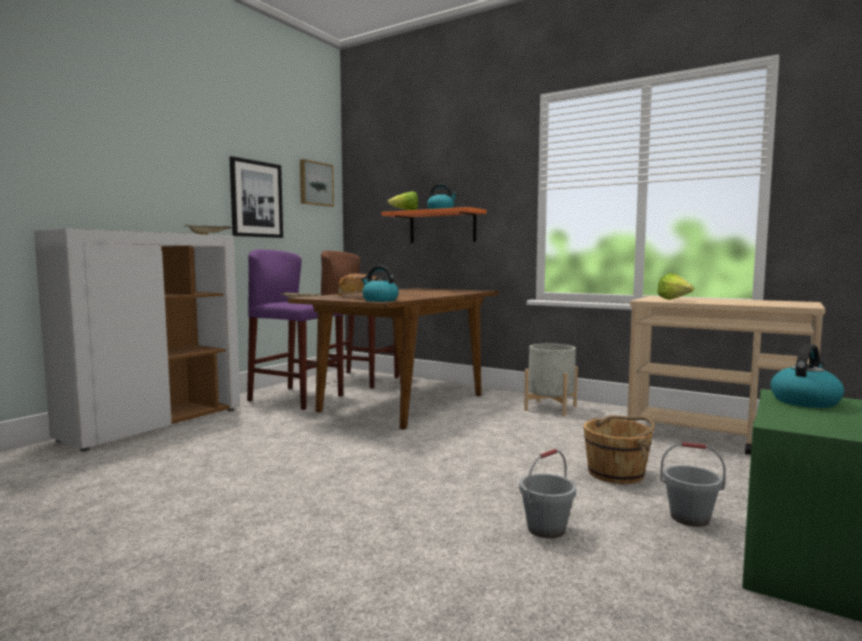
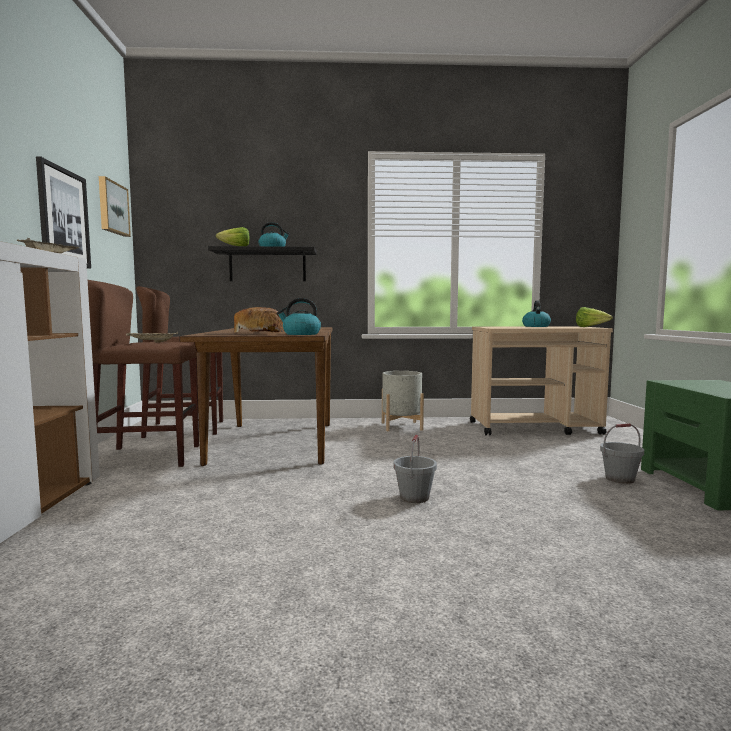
camera: 35 degrees left, 0 degrees up
(296, 398) = (148, 457): purple stool -> brown stool
(442, 227) = (267, 266): orange shelf -> black shelf
(546, 529) = (573, 510): grey bucket -> grey bucket (414, 497)
(617, 473) = (532, 462): brown bucket -> none
(675, 300) = (511, 327): lettuce -> lettuce (590, 327)
(805, 401) = (689, 383): kettle -> kettle (536, 326)

